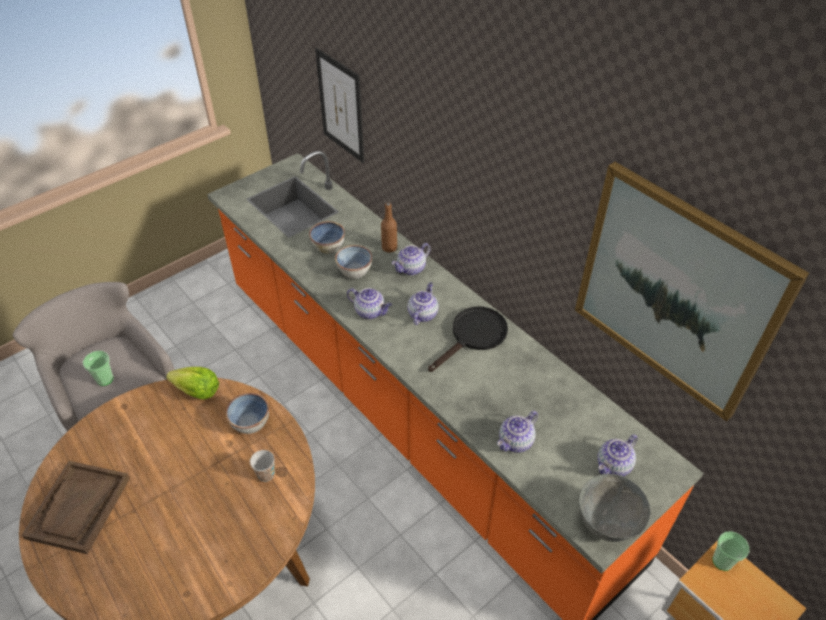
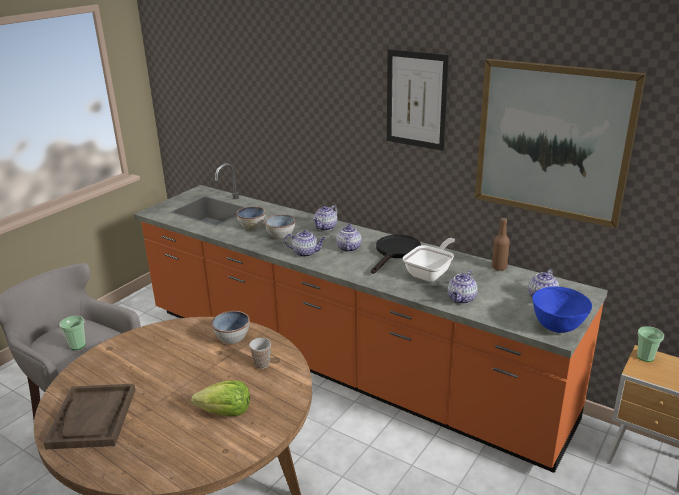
camera: 15 degrees left, 20 degrees down
(197, 391) = (174, 328): lettuce -> lettuce (225, 412)
(341, 106) = (244, 123): picture -> picture (416, 100)
(389, 248) = (302, 220): brown bottle -> brown bottle (499, 267)
(499, 385) = (430, 273): none -> frying pan
(606, 523) = (557, 327): grey bowl -> blue bowl

